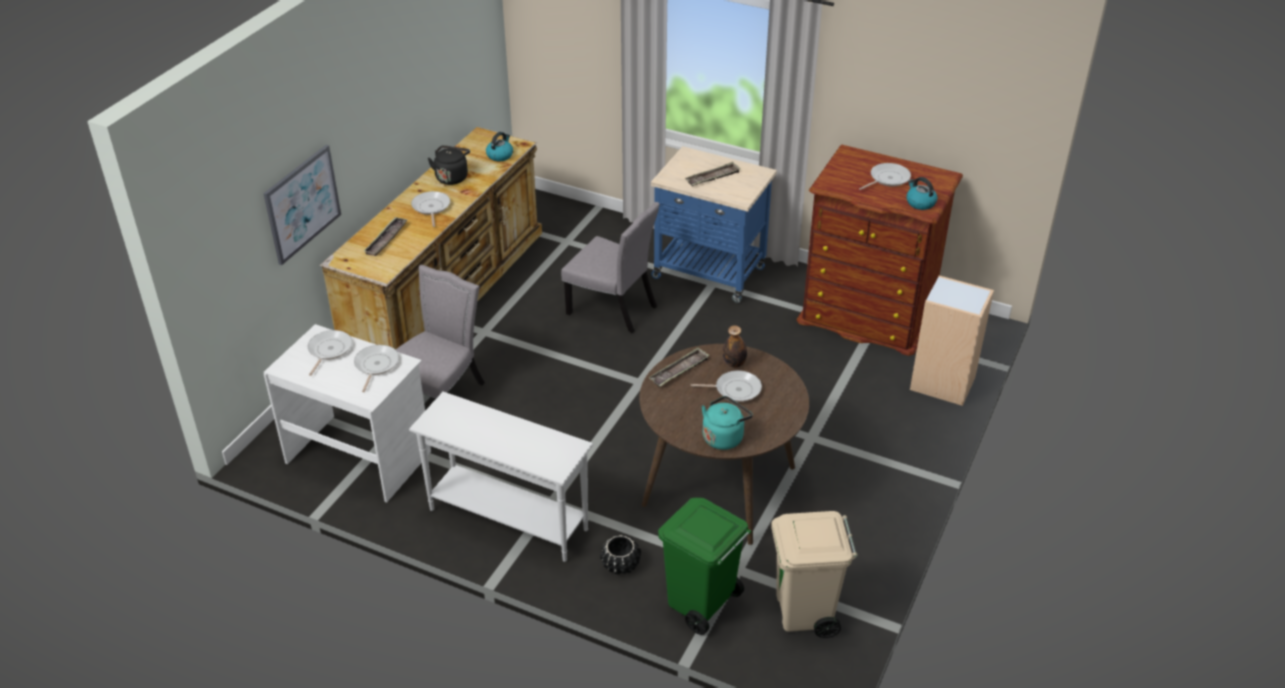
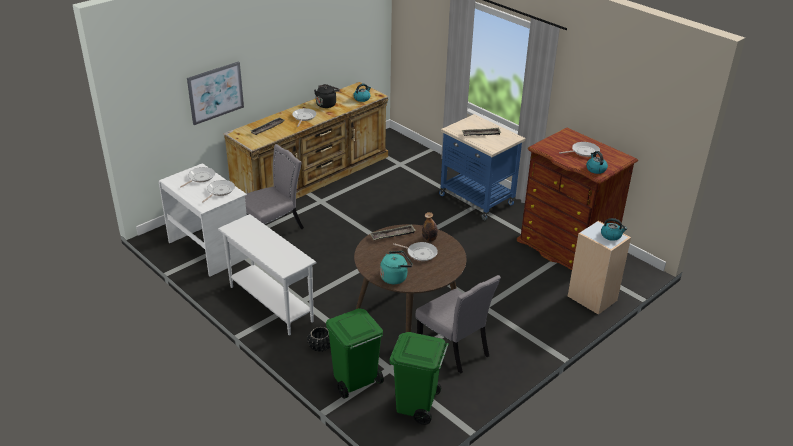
camera: 20 degrees right, 5 degrees down
(611, 308) = (404, 206): grey chair -> grey chair (453, 348)
(805, 613) = (416, 406): beige trash can -> green trash can
(968, 294) = (611, 235): none -> kettle

